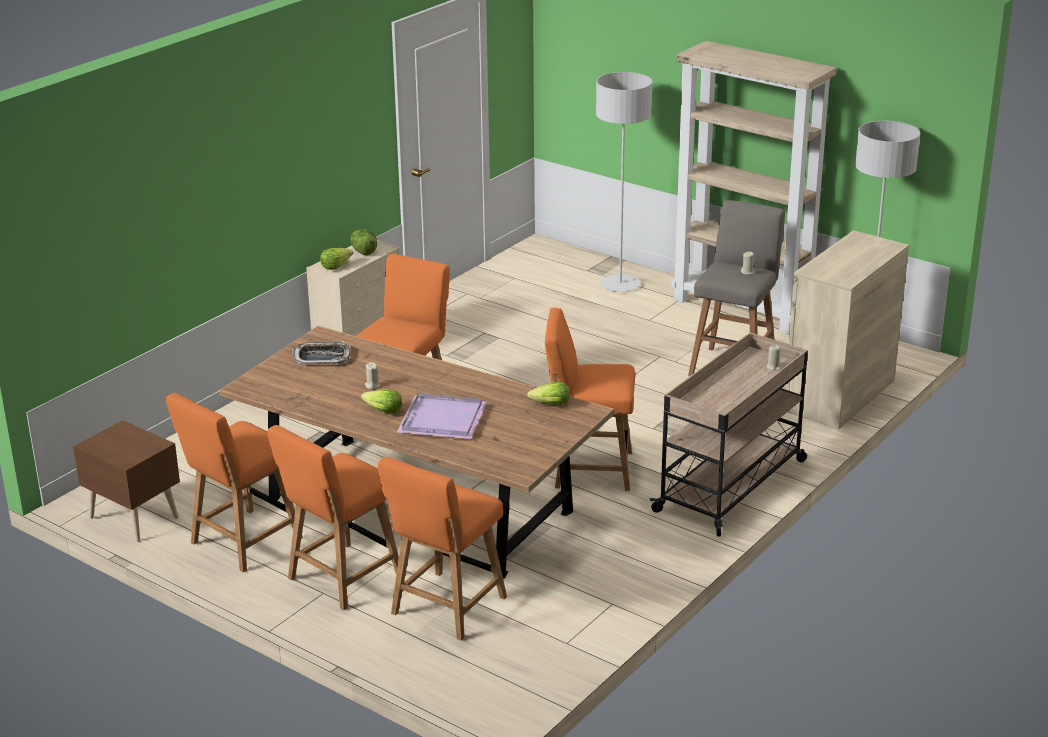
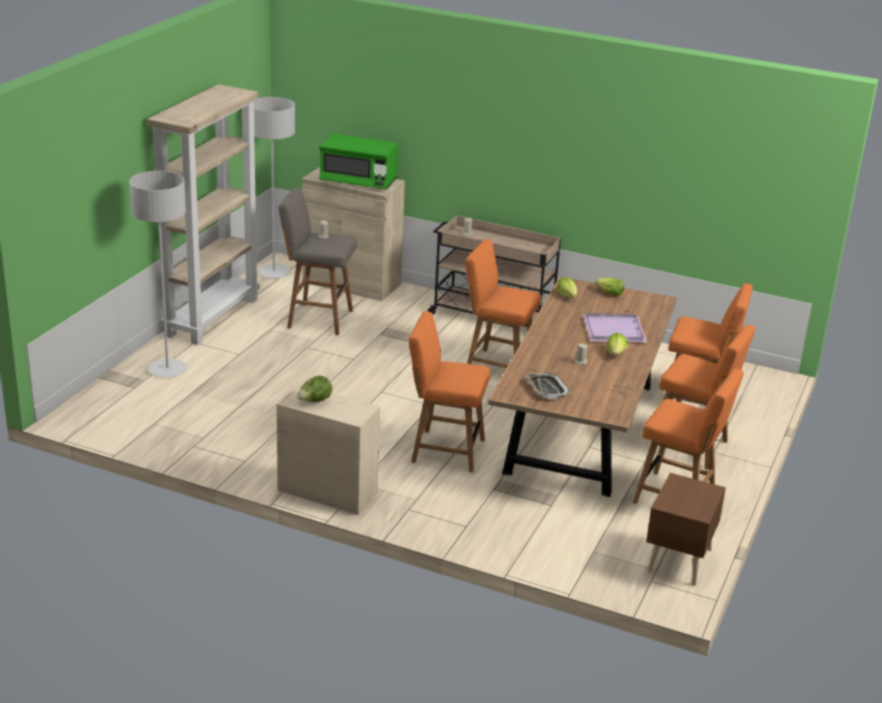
camera: 105 degrees left, 0 degrees up
(335, 266) = (353, 411): lettuce -> lettuce (609, 293)
(588, 469) = (496, 366): orange chair -> orange chair turned 120 degrees clockwise
(842, 260) = (358, 182): none -> green microwave

